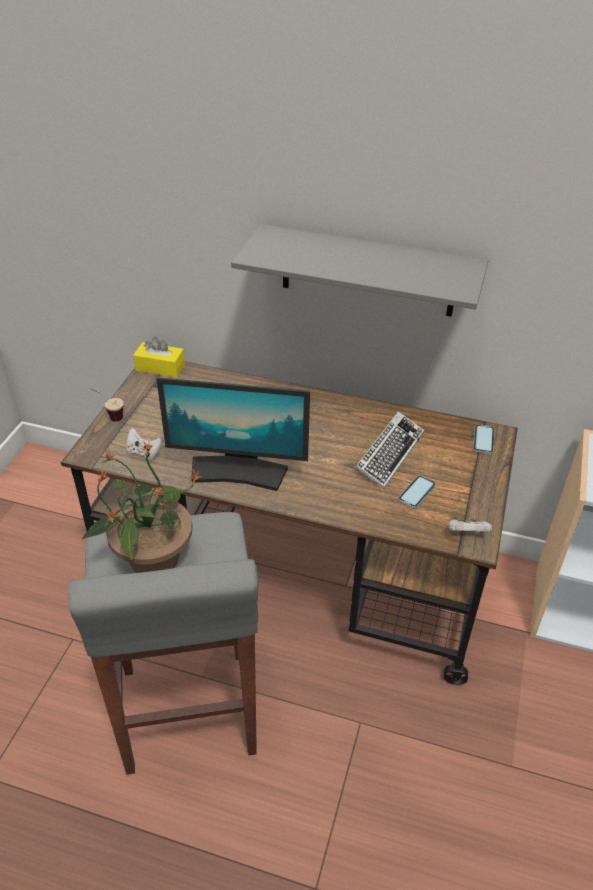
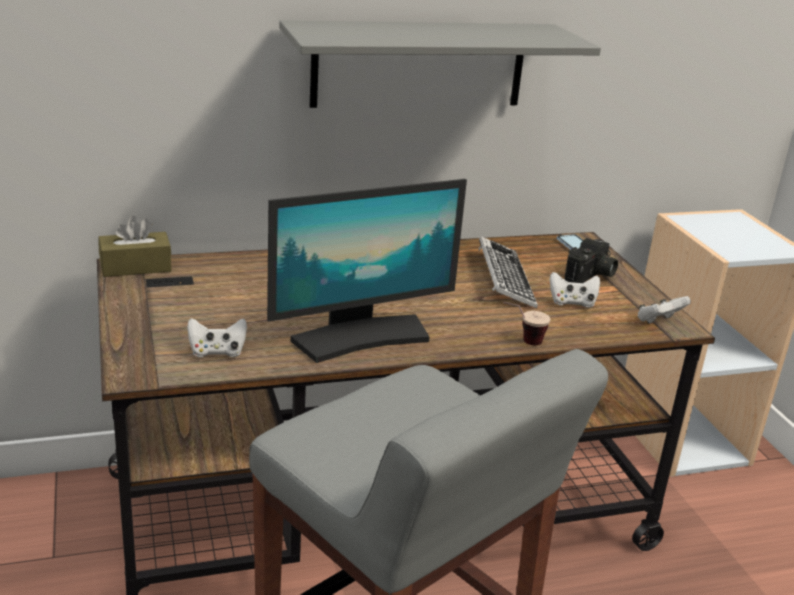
camera: 35 degrees left, 15 degrees down
(109, 416) = (120, 329): cup -> cup (521, 342)
(152, 559) = (382, 436): potted plant -> none
(160, 367) = (135, 267): yellow tissue box -> brown tissue box
(416, 493) = (572, 303): phone -> white game controller
(462, 472) = (591, 275): none -> camera

